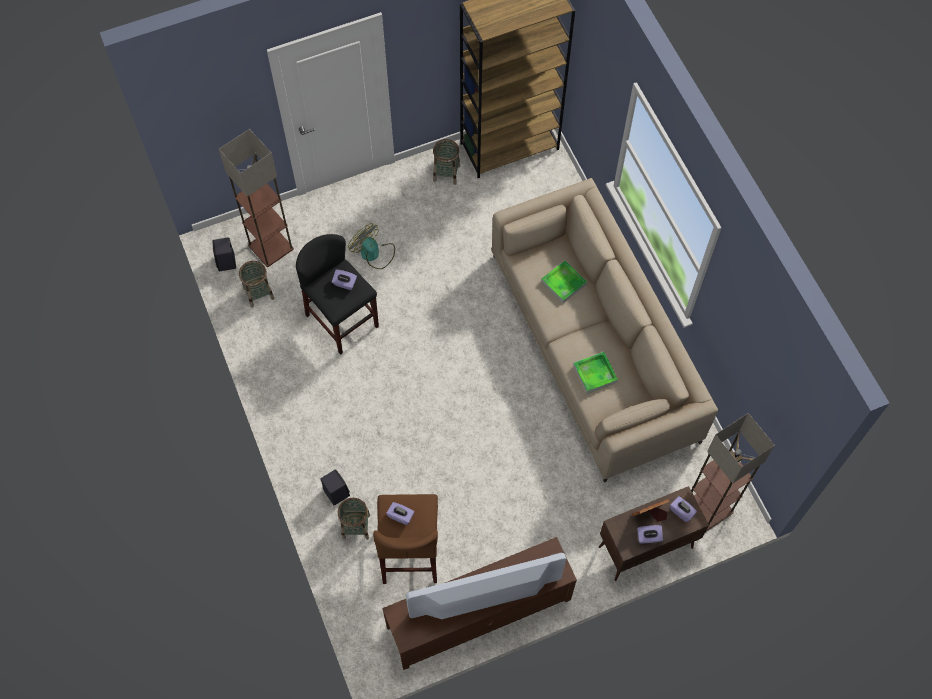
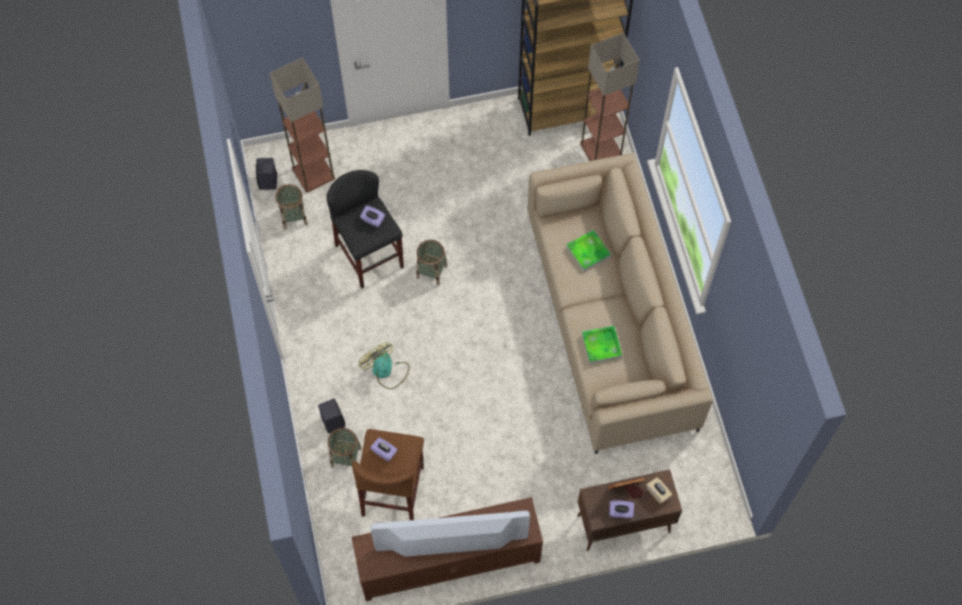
camera: 10 degrees right, 0 degrees up
(374, 254) = (412, 195): fan -> fan (386, 371)
(446, 173) = (498, 126): basket -> basket (431, 271)
(682, 511) = (658, 493): purple tissue box -> beige tissue box
(708, 507) = (693, 495): floor lamp -> floor lamp (601, 149)

